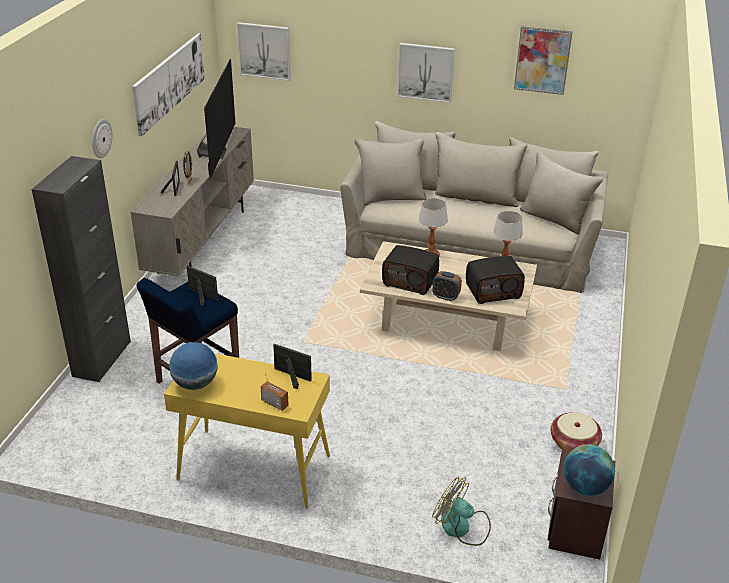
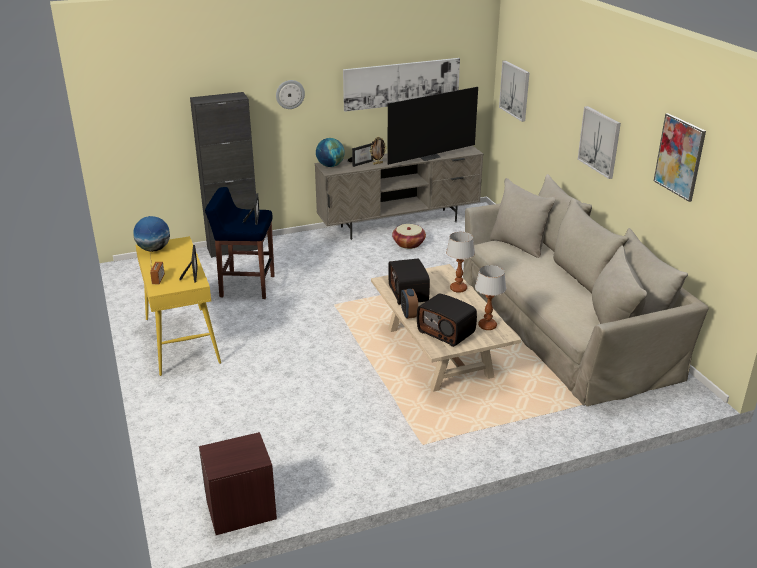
camera: 55 degrees right, 5 degrees down
(462, 527) = (196, 449): fan -> none
(574, 443) = (351, 473): basket -> basket (408, 244)
(585, 487) = (222, 457): globe -> globe (330, 165)

